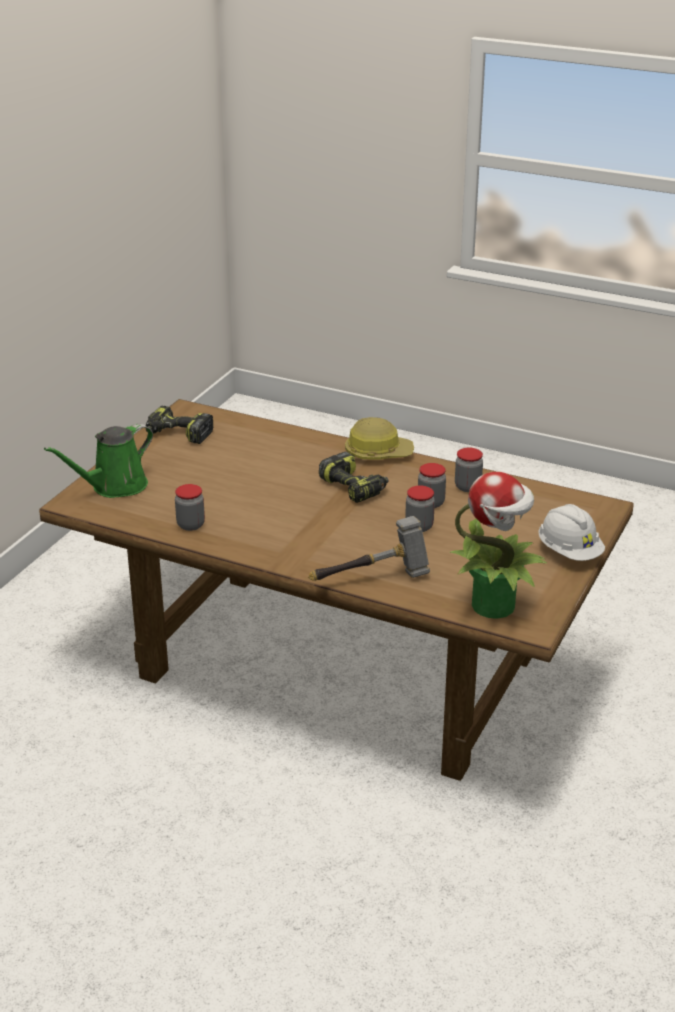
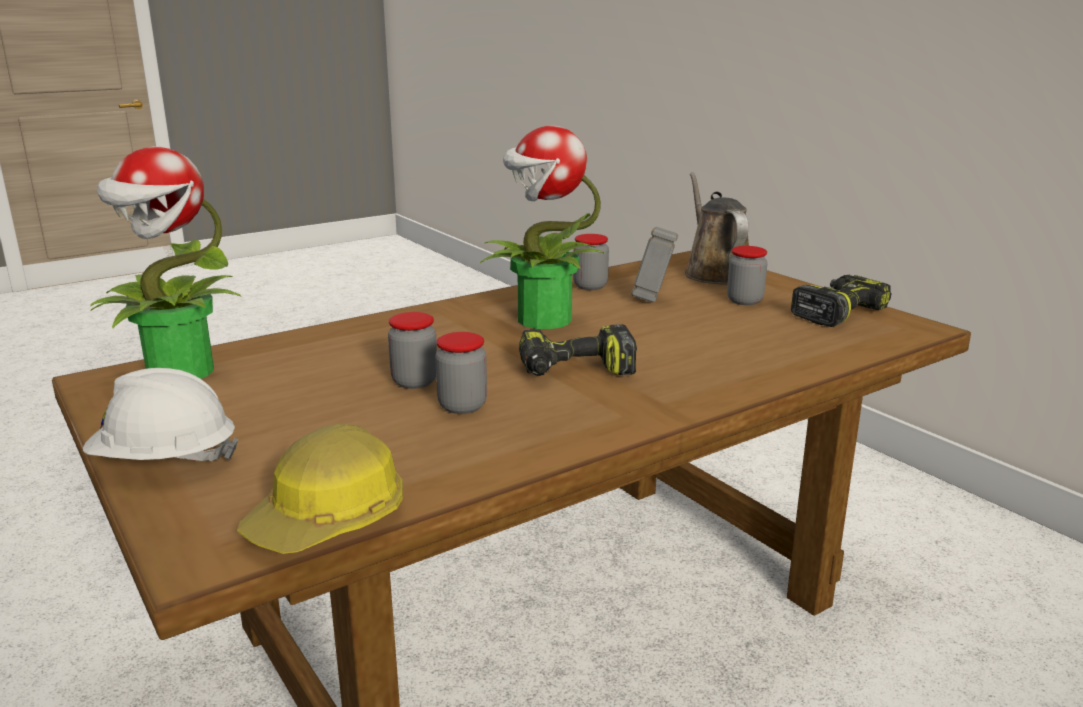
camera: 120 degrees right, 10 degrees down
(114, 487) = (714, 273): green watering can -> brown watering can
(282, 521) = (542, 320): none -> potted plant
(372, 579) = (351, 331): hammer -> hammer (657, 285)
(378, 452) = (670, 412): hard hat -> hard hat (329, 519)
(467, 487) = (469, 447): jar -> jar (744, 301)

